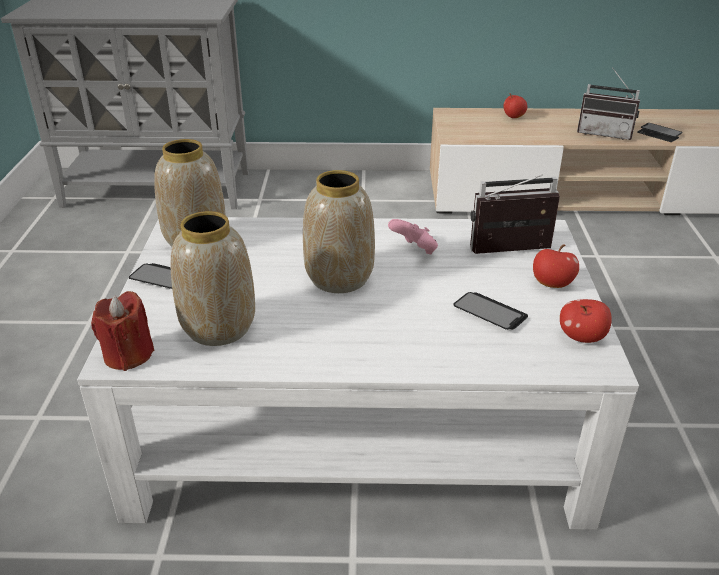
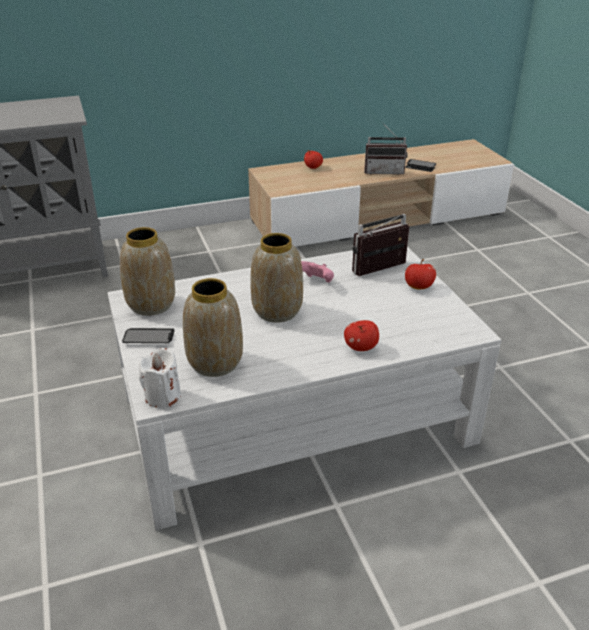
camera: 20 degrees left, 0 degrees up
(128, 355) = (162, 396): red candle -> white candle
(490, 312) = (390, 314): phone -> none
(581, 337) = (454, 317): apple -> apple (361, 347)

